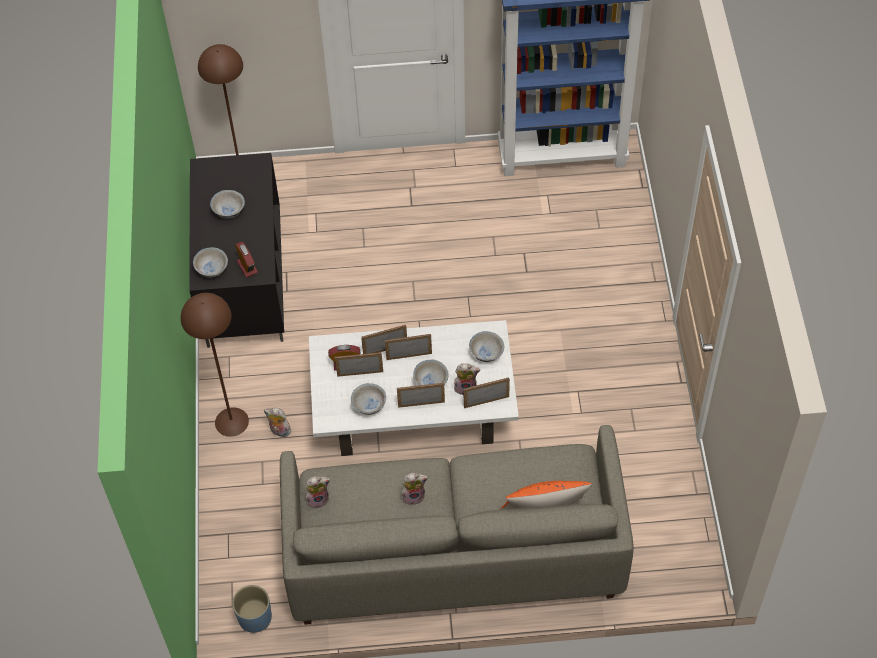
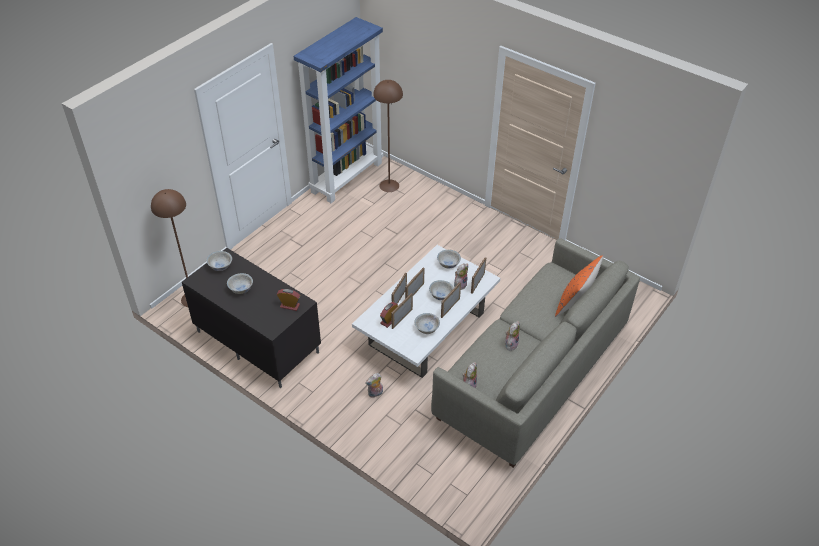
camera: 50 degrees left, 10 degrees down
(212, 269) = (270, 321): white bowl -> white bowl (220, 266)
(232, 422) = (344, 410): brown floor lamp -> brown floor lamp (389, 185)
(254, 618) = (486, 489): blue planter -> none

